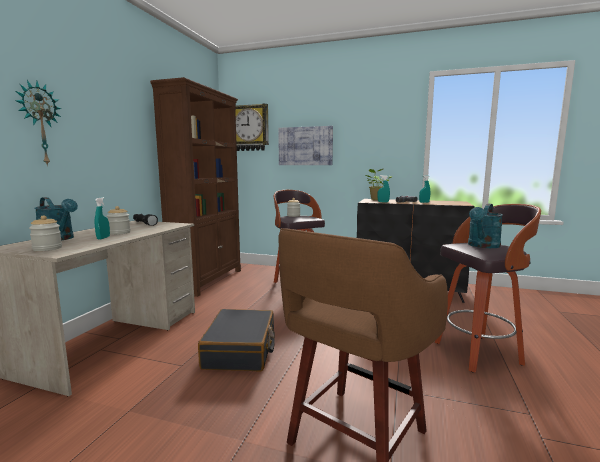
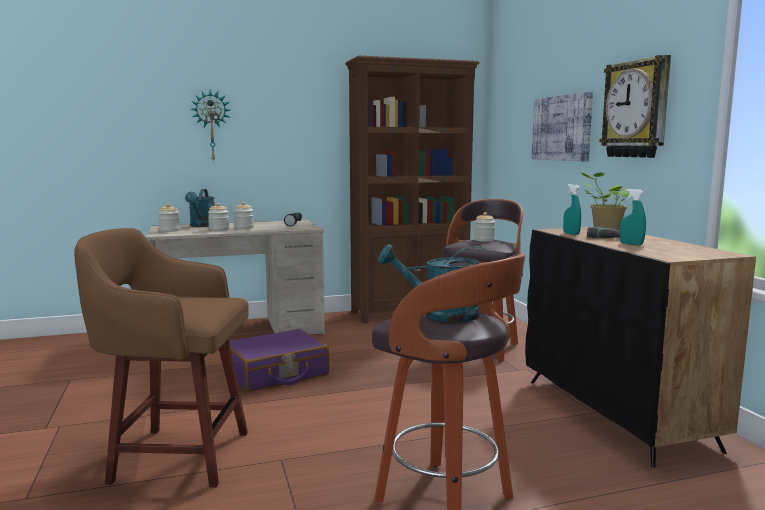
camera: 55 degrees right, 0 degrees up
(103, 238) = (219, 229): turquoise spray bottle -> jar
(241, 350) = (276, 373): black suitcase -> purple suitcase
(250, 128) = (512, 101): wall clock -> wall clock (636, 109)

